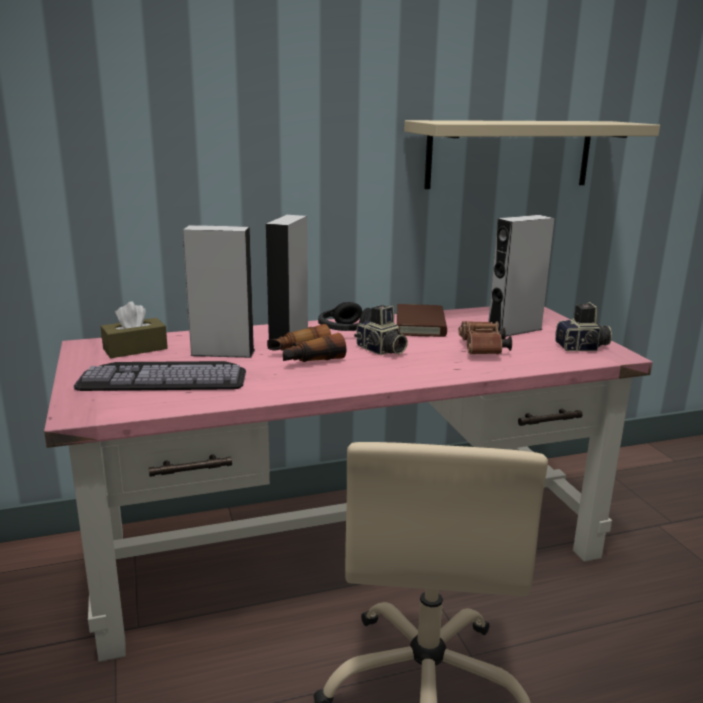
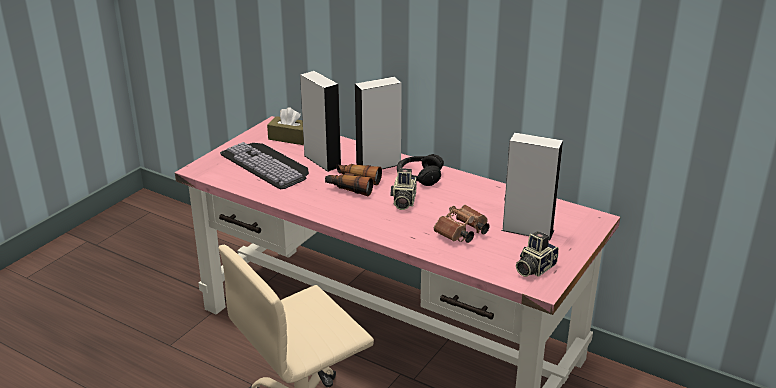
camera: 50 degrees right, 10 degrees up
(420, 325) = (475, 194): brown book -> none
(509, 154) = (600, 72): beige shelf -> none
(582, 348) = (534, 268): camera -> camera turned 90 degrees clockwise

